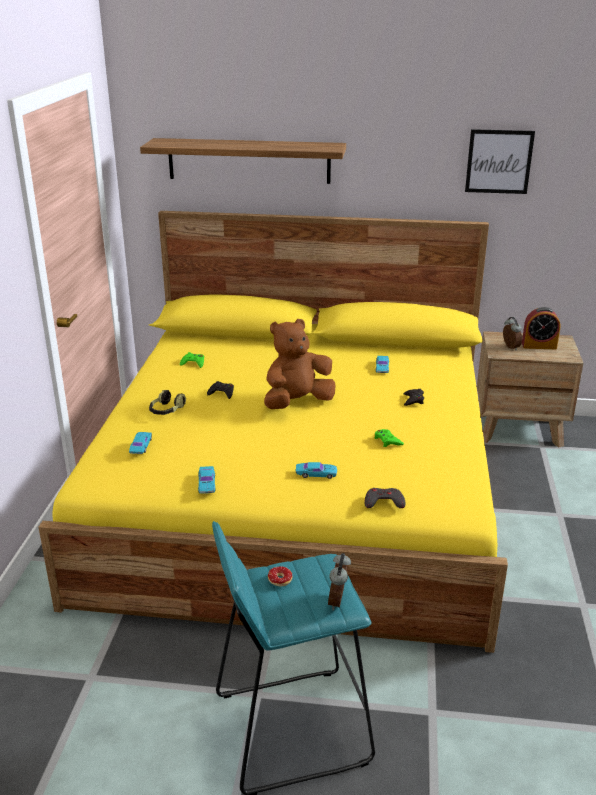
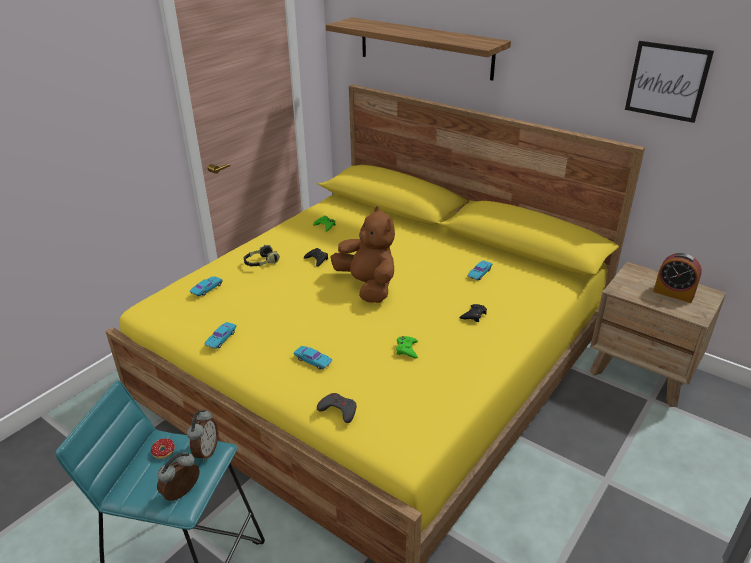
camera: 30 degrees right, 5 degrees up
(297, 402) = (368, 286): brown plush toy -> brown plush toy turned 60 degrees clockwise
(510, 347) = (638, 287): alarm clock -> alarm clock (206, 451)

